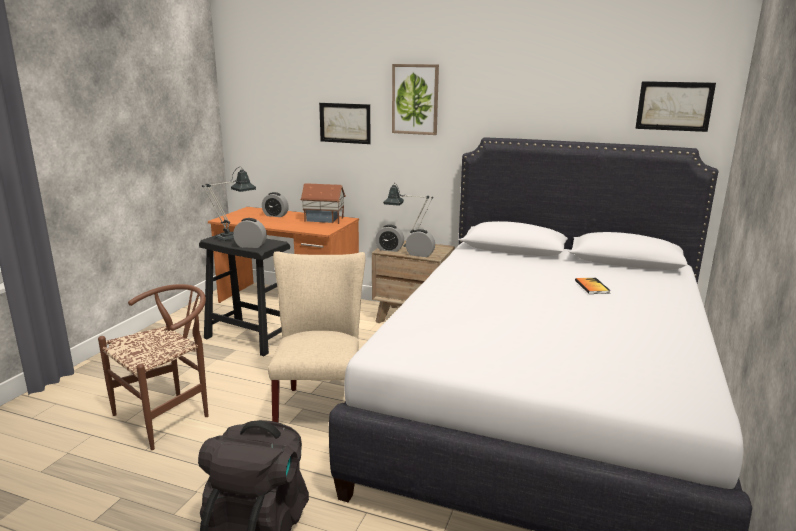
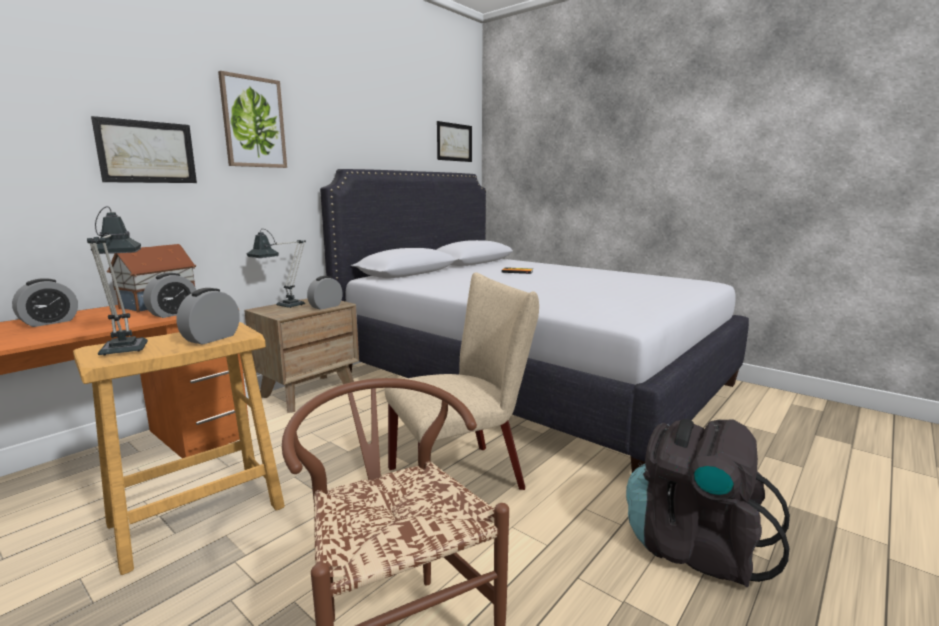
camera: 70 degrees left, 5 degrees down
(250, 337) = (196, 515): black stool -> beige stool
(320, 407) = (464, 476): beige chair -> beige chair turned 135 degrees clockwise
(389, 249) = (285, 313): alarm clock -> alarm clock (173, 314)

